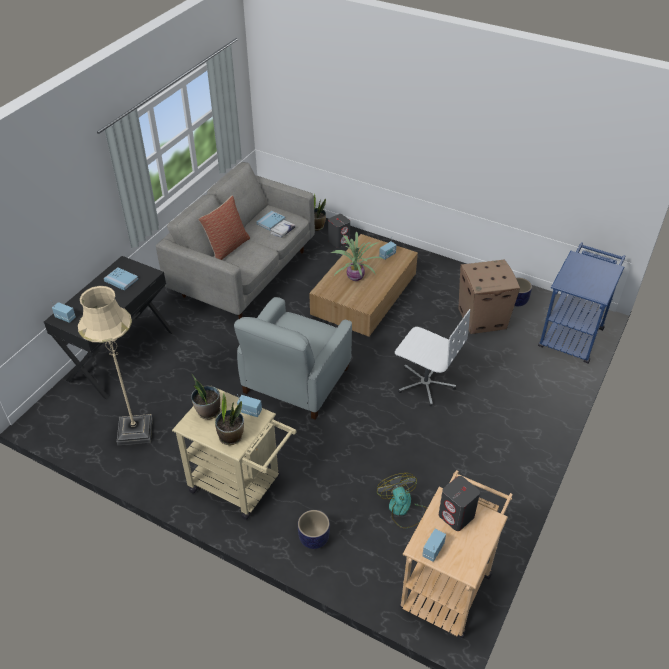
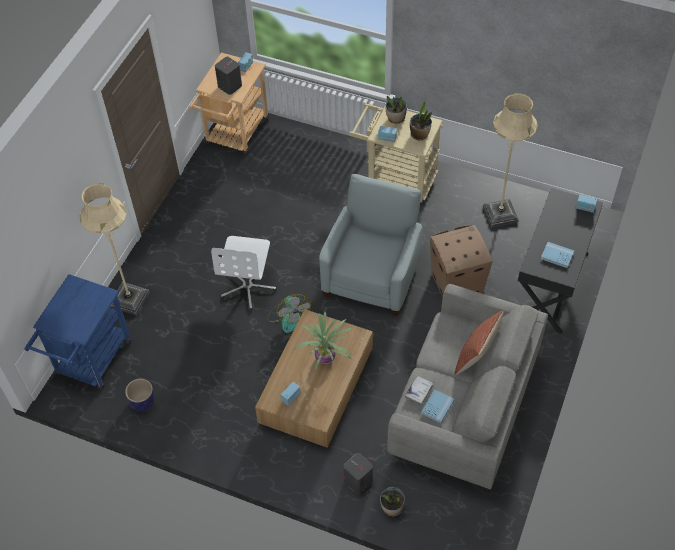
camera: 175 degrees right, 10 degrees up
(314, 538) = (332, 152): planter -> none
(402, 509) = (267, 178): fan -> fan (288, 317)
(425, 383) = (248, 286): white office chair -> white office chair turned 105 degrees counterclockwise
(483, 318) = (184, 372): cardboard box -> cardboard box (456, 283)
(549, 383) = (130, 299): none -> beige floor lamp

